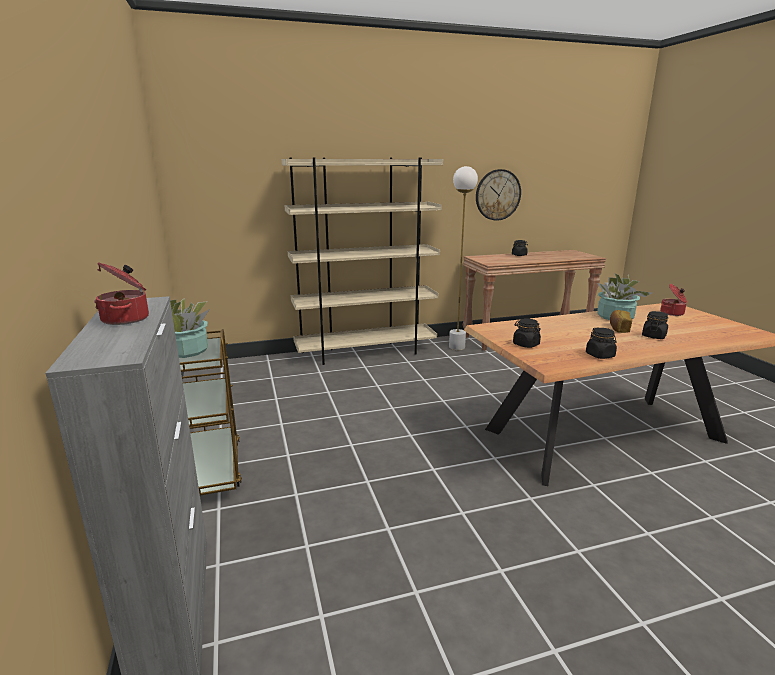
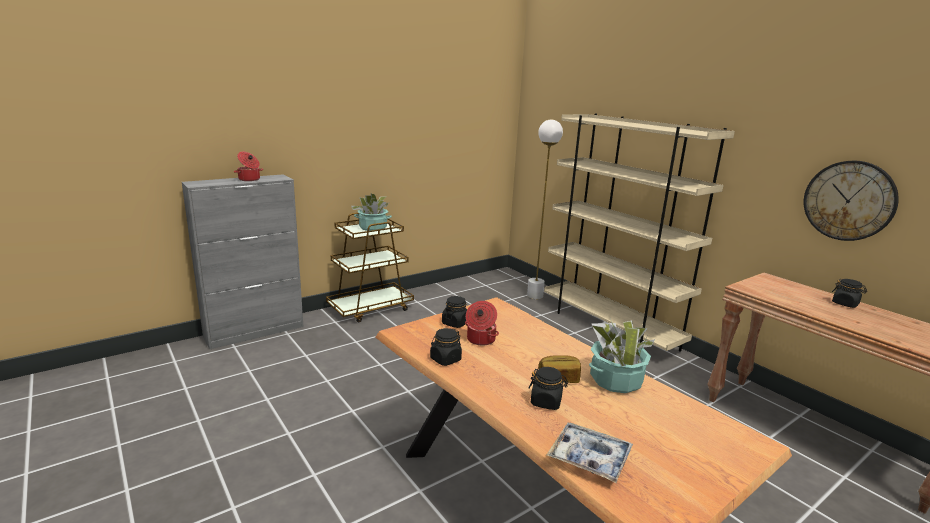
camera: 70 degrees right, 0 degrees up
(456, 347) = (694, 379): white floor lamp -> white floor lamp (535, 296)
(672, 313) = (697, 436): cooking pot -> cooking pot (480, 339)
(714, 337) = (589, 458): none -> tray

